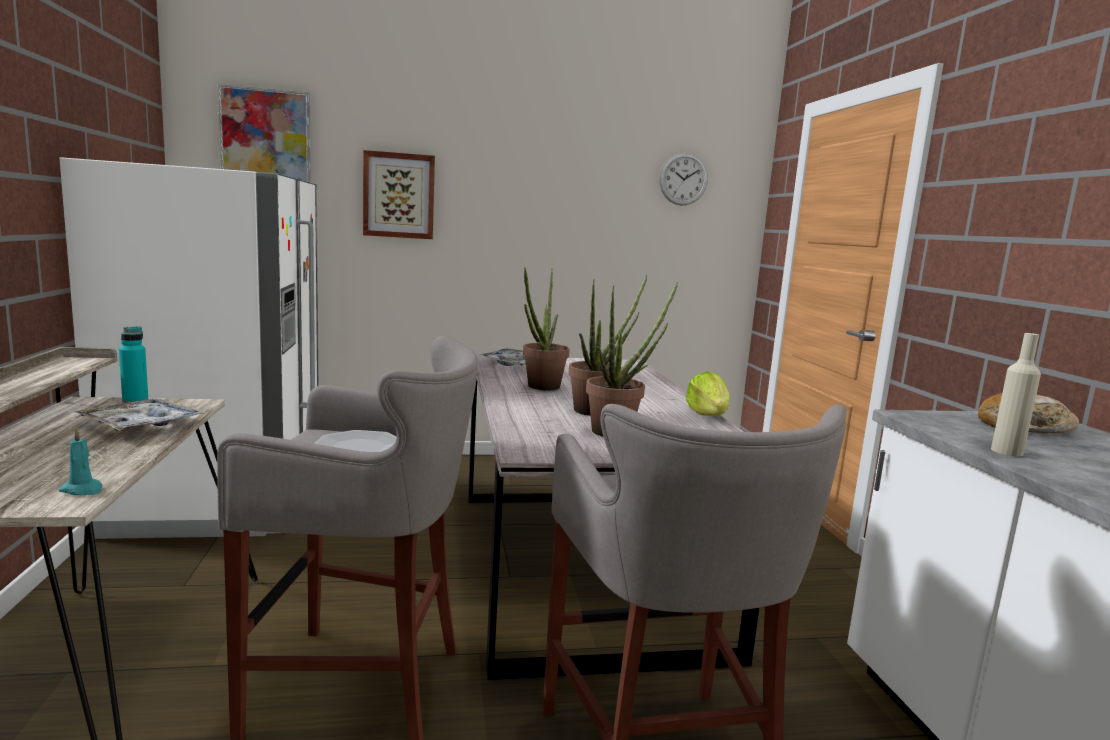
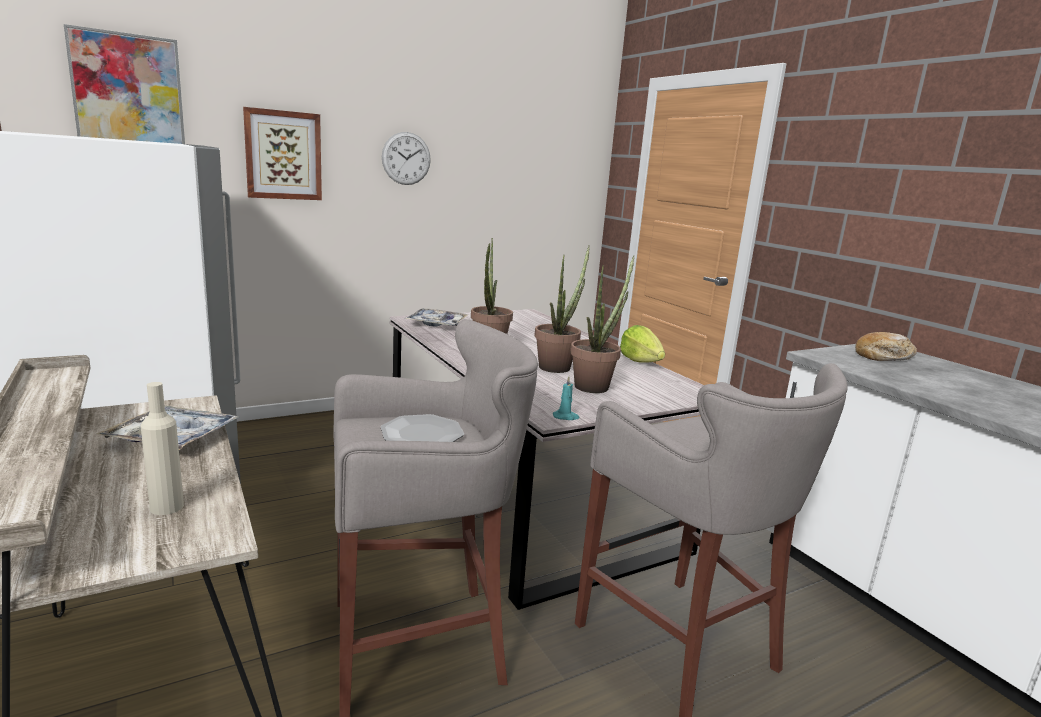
camera: 20 degrees left, 5 degrees up
(83, 490) = (216, 521): turquoise candle -> turquoise candle (566, 417)
(135, 401) = (124, 409): turquoise bottle -> none
(683, 179) = (545, 140): wall clock -> wall clock (406, 158)
(1007, 451) = (898, 380): beige bottle -> beige bottle (167, 507)

